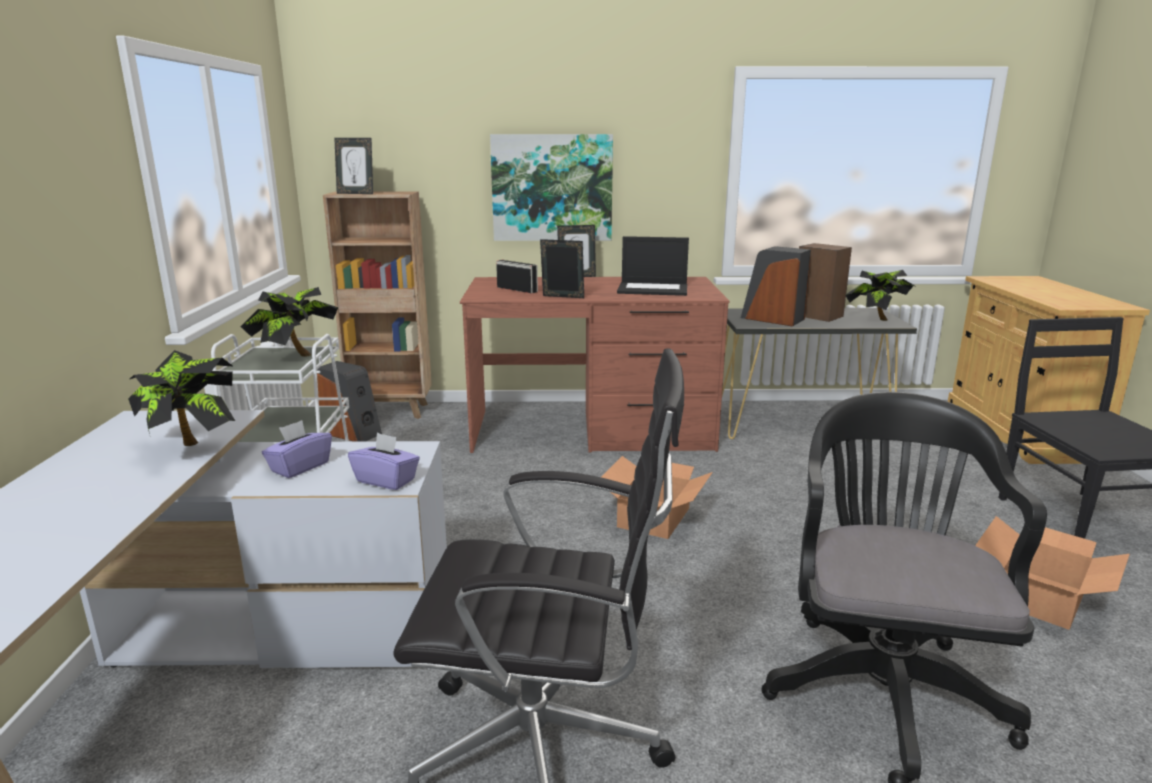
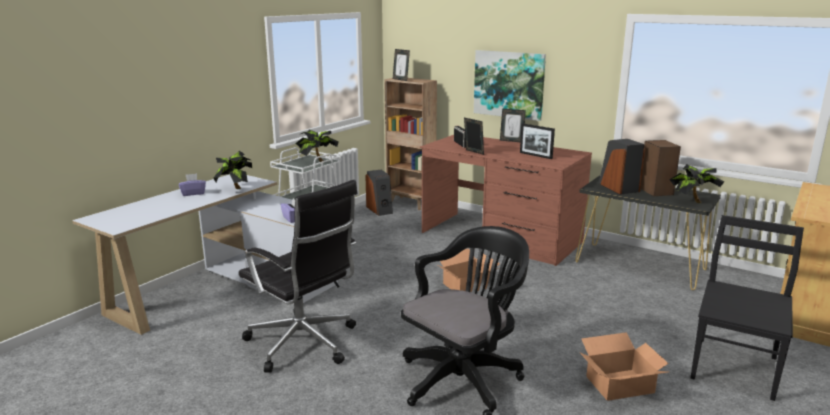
camera: 35 degrees right, 0 degrees up
(300, 467) = (274, 207): purple tissue box -> purple tissue box (193, 193)
(653, 289) = (535, 155): laptop -> picture frame

